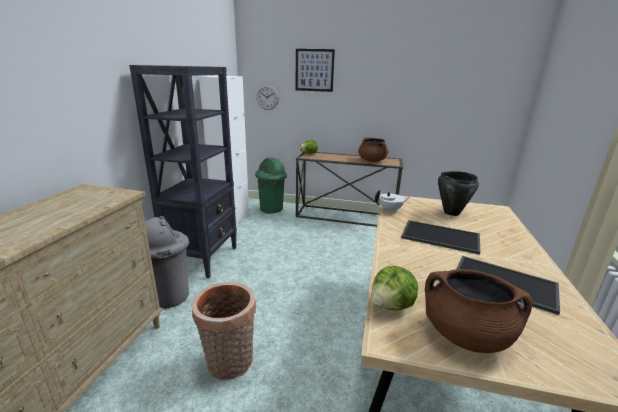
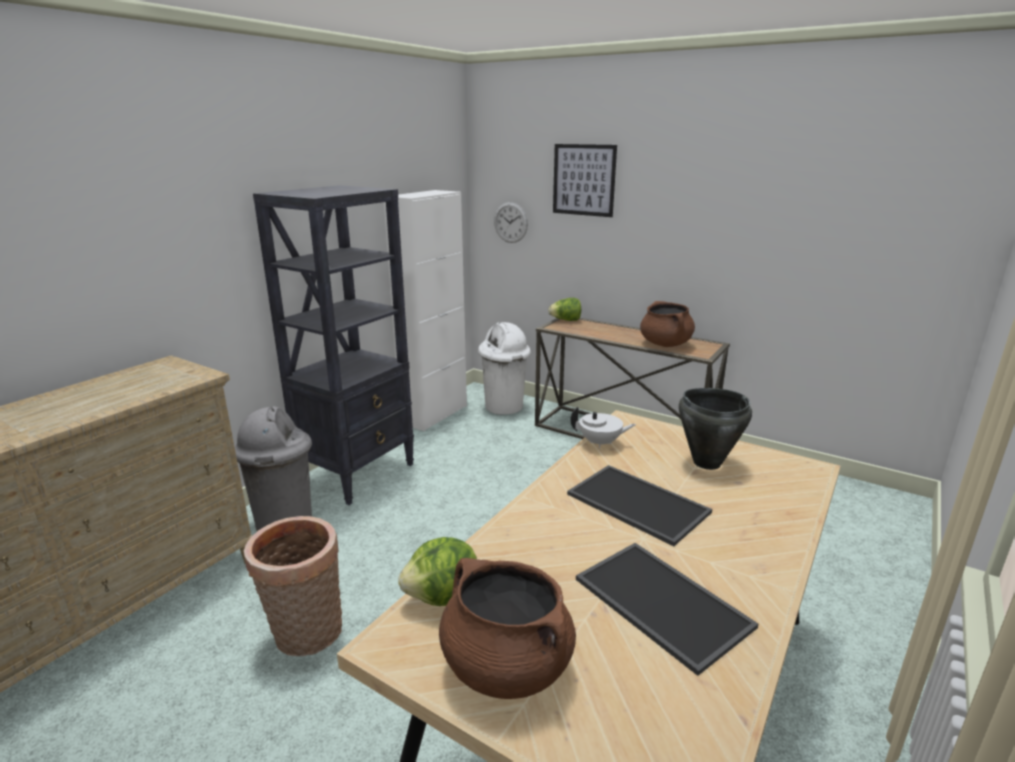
camera: 20 degrees right, 0 degrees up
(271, 209) = (504, 407): green trash can -> white trash can

